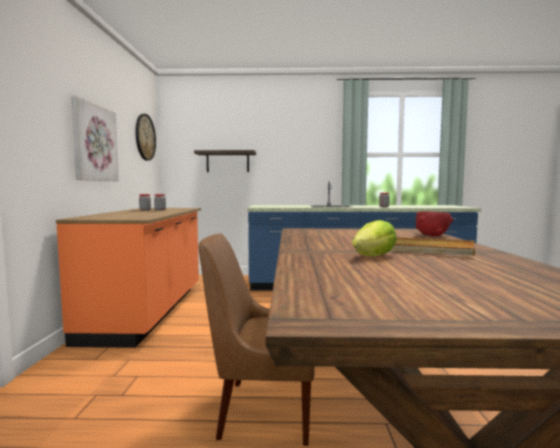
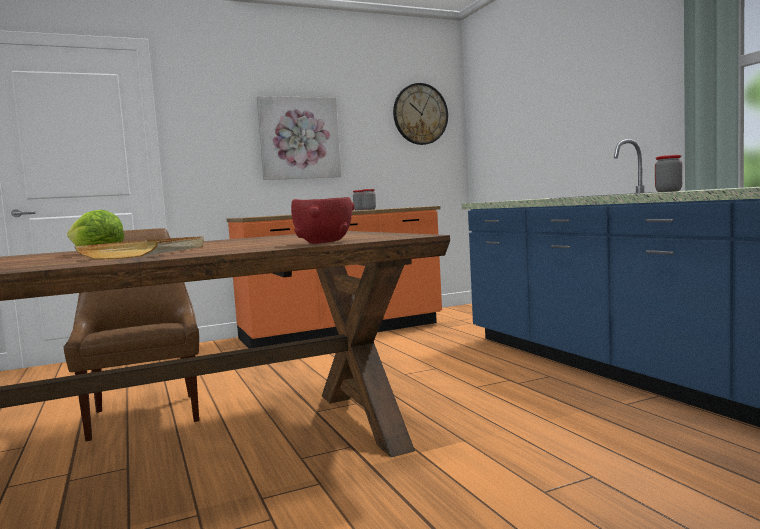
camera: 65 degrees right, 0 degrees up
(227, 162) = (527, 128): shelf -> none

